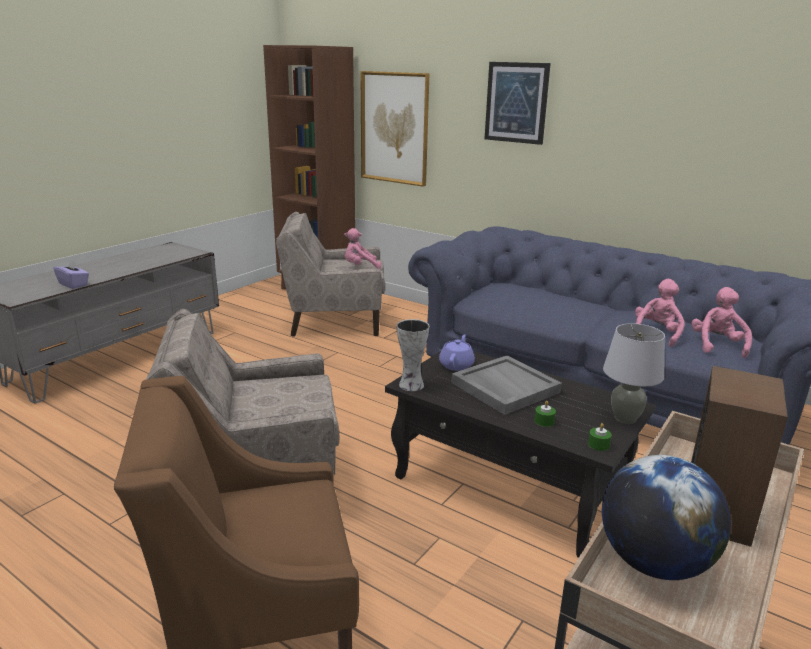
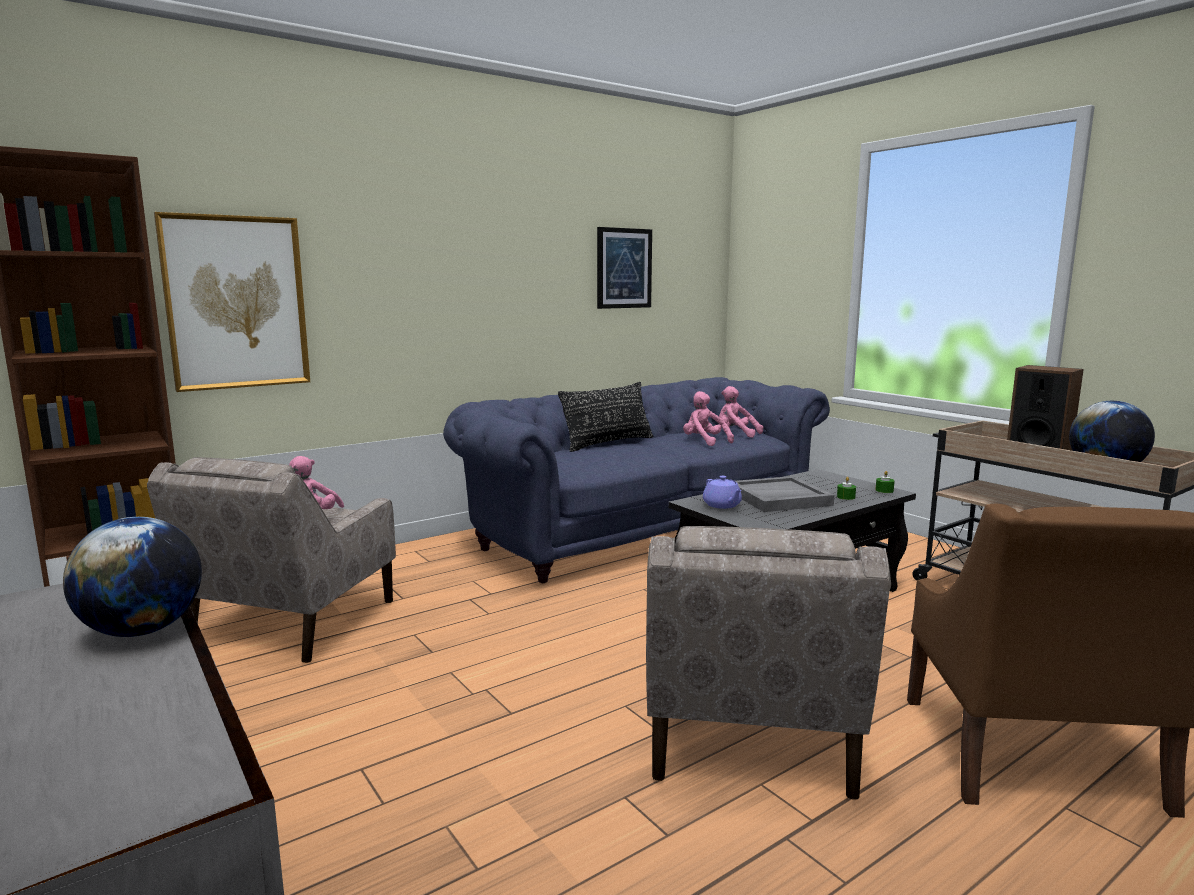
camera: 70 degrees left, 10 degrees down
(74, 284) = (173, 707): purple tissue box -> none
(139, 266) = (142, 630): none -> globe
(410, 385) = (766, 526): vase -> none
(456, 365) = (722, 505): purple teapot -> purple teapot turned 150 degrees counterclockwise
(516, 102) = (431, 256): picture -> picture (623, 268)
(582, 299) = (608, 443): none -> black pillow
(625, 418) = (841, 478): grey table lamp -> none

